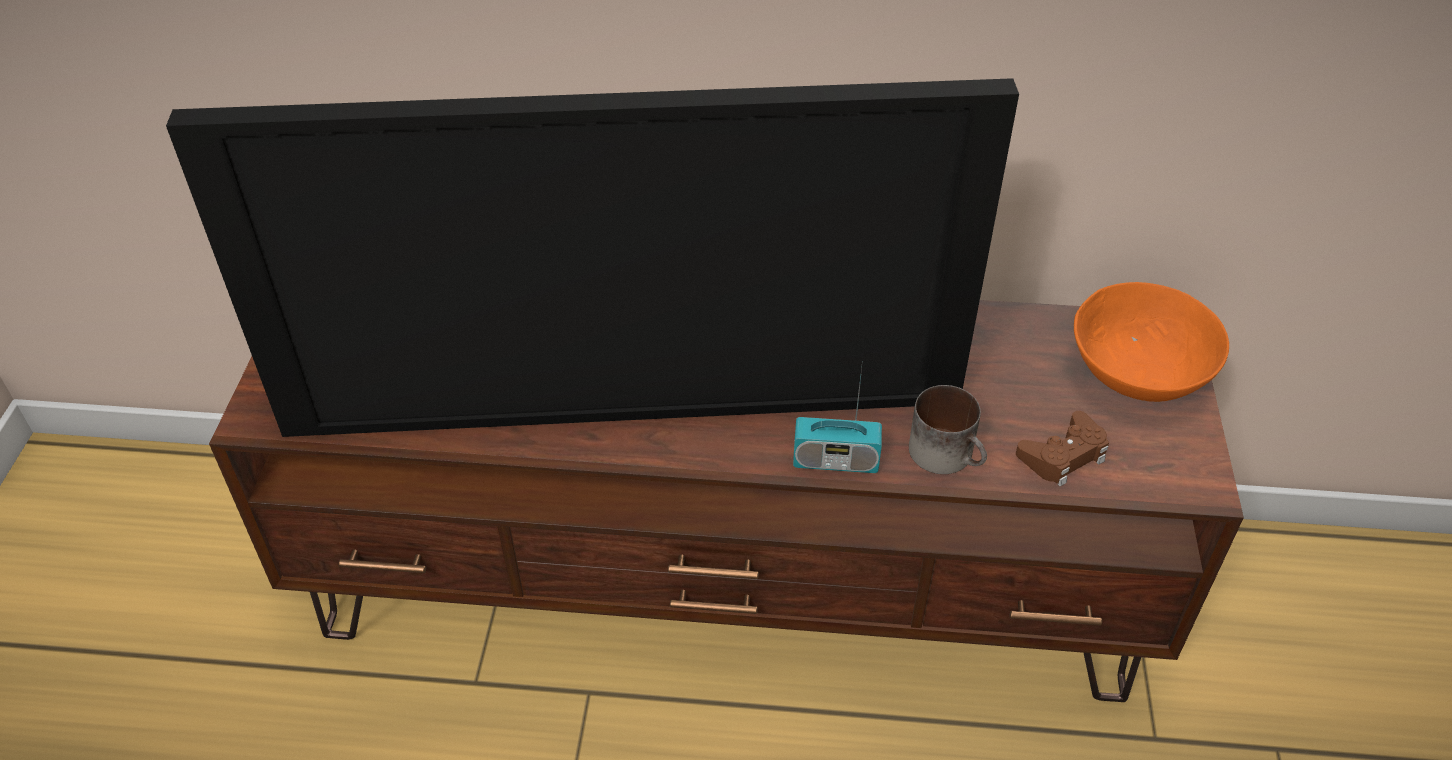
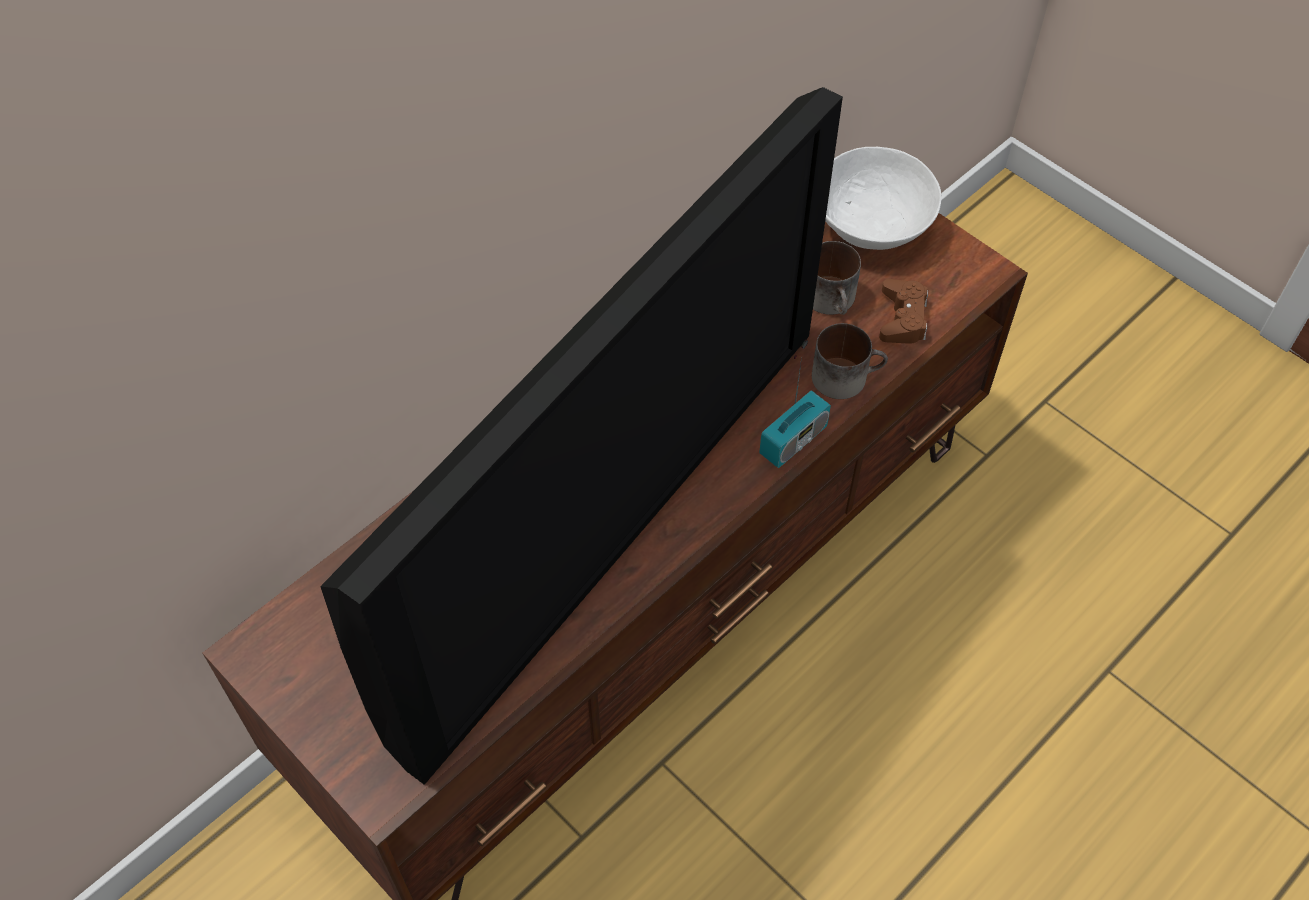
camera: 50 degrees left, 10 degrees up
(1019, 397) = (833, 300): none -> mug
(1139, 373) = (873, 225): orange bowl -> white bowl

